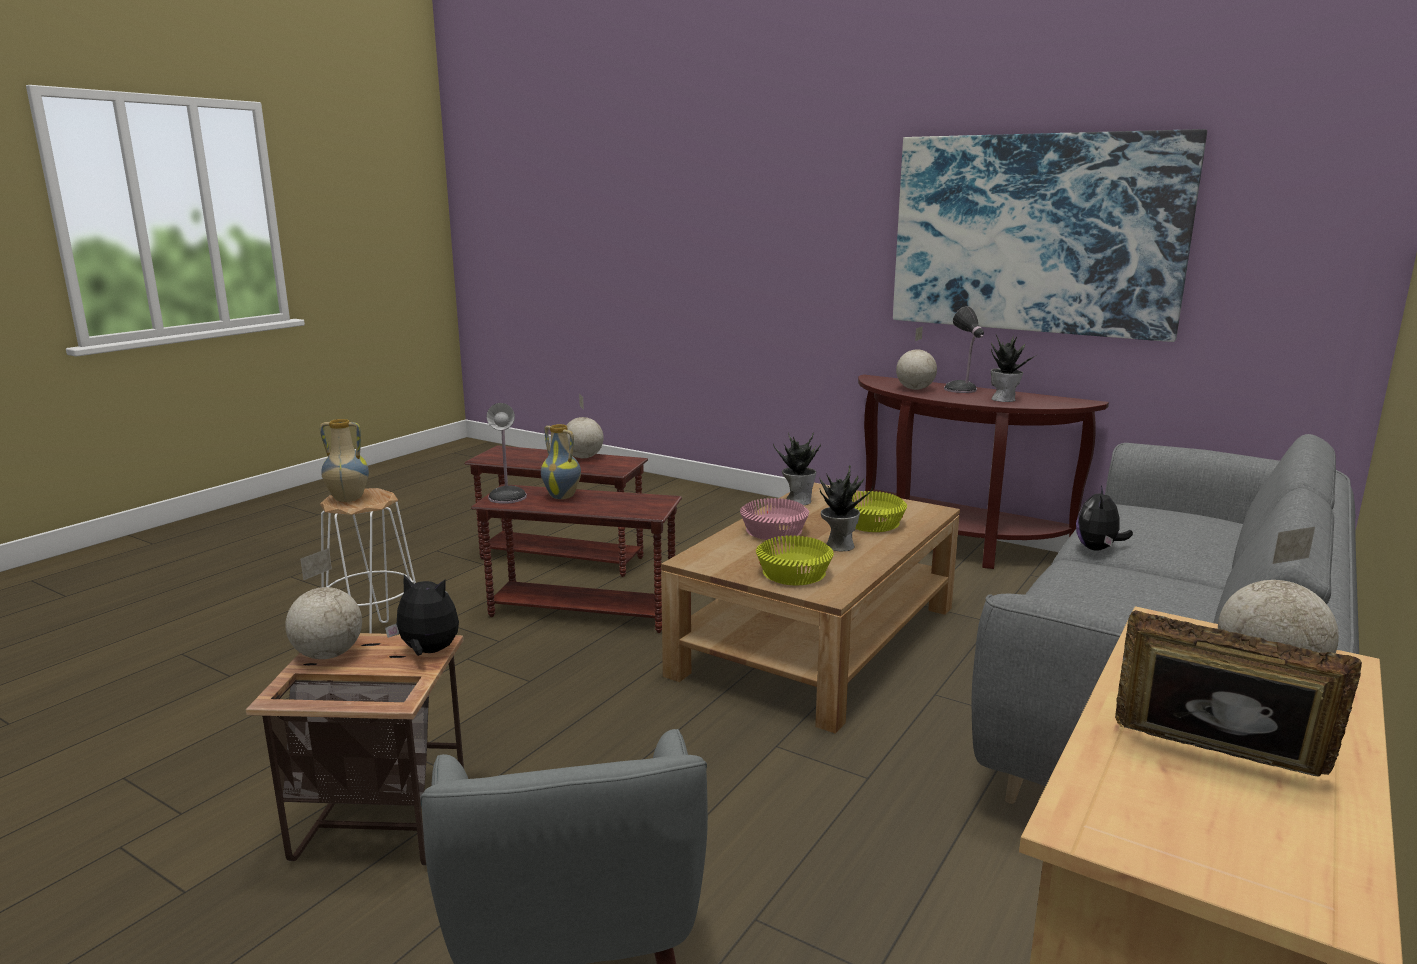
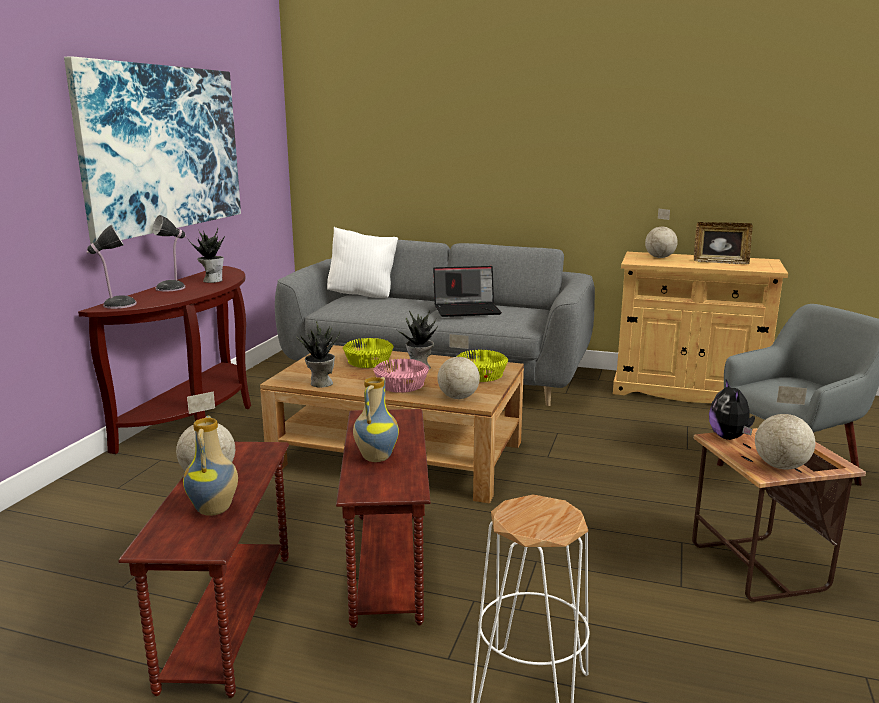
camera: 105 degrees left, 0 degrees up
(347, 499) = (551, 520): vase -> vase (215, 510)
(508, 496) = (387, 486): table lamp -> table lamp (117, 305)
(914, 389) = (166, 297): globe -> globe (458, 397)
(1098, 549) = (409, 314): plush toy -> none
(1126, 585) = (467, 310): none -> laptop
(1215, 761) = (720, 262): picture frame -> picture frame turned 90 degrees counterclockwise
(1221, 527) = (363, 296): none -> white pillow

